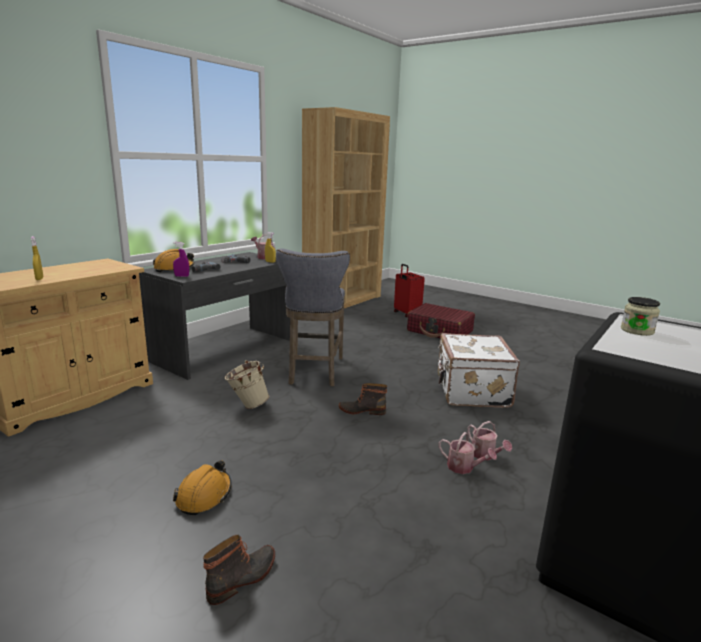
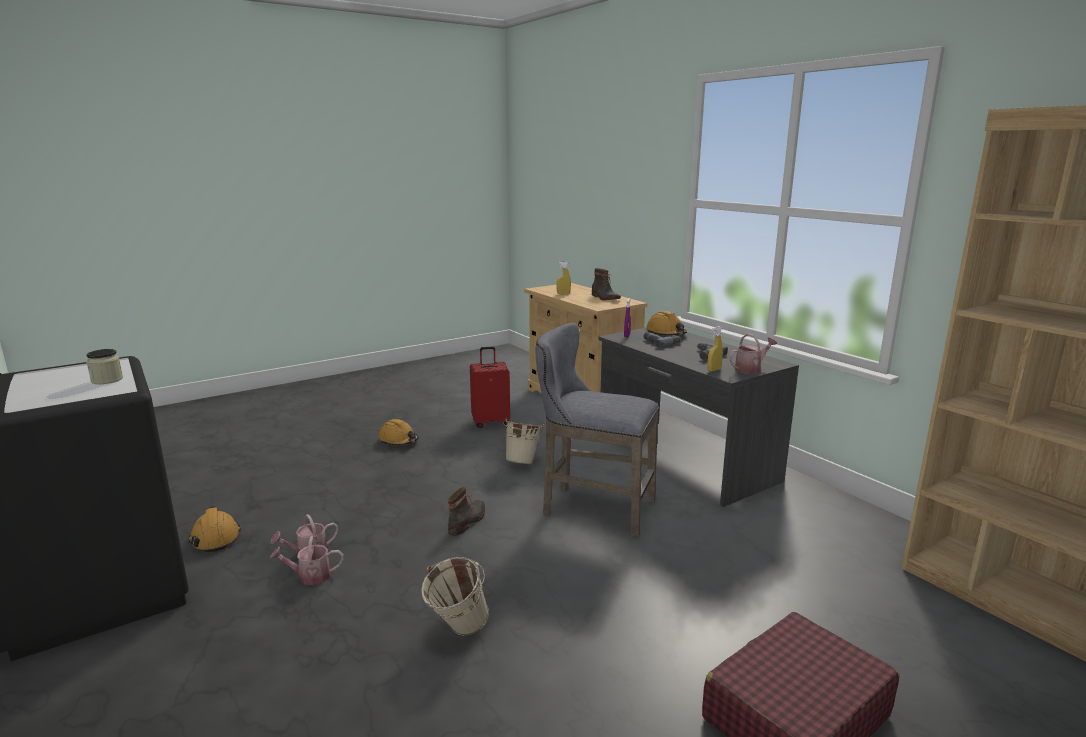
camera: 110 degrees right, 0 degrees up
(243, 578) = (312, 447): boot -> boot (604, 298)
(406, 314) = (953, 700): red suitcase -> red suitcase (491, 422)
(471, 391) = (457, 631): white suitcase -> beige bucket
(499, 542) = (215, 537): none -> orange hard hat

